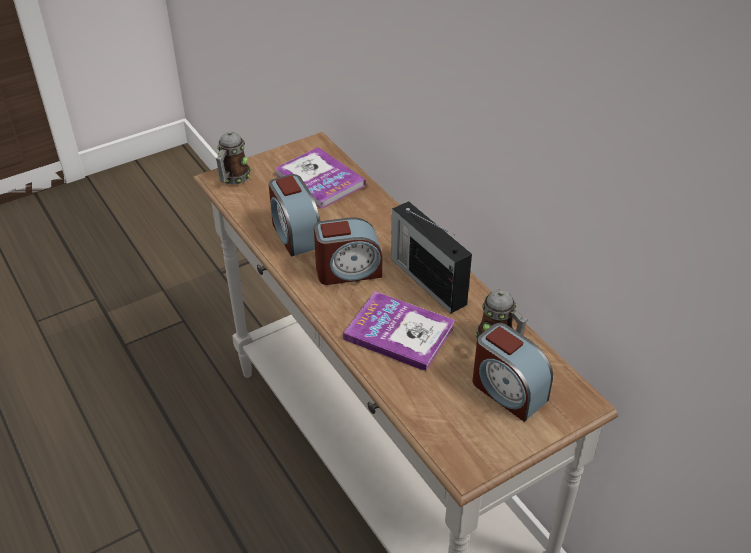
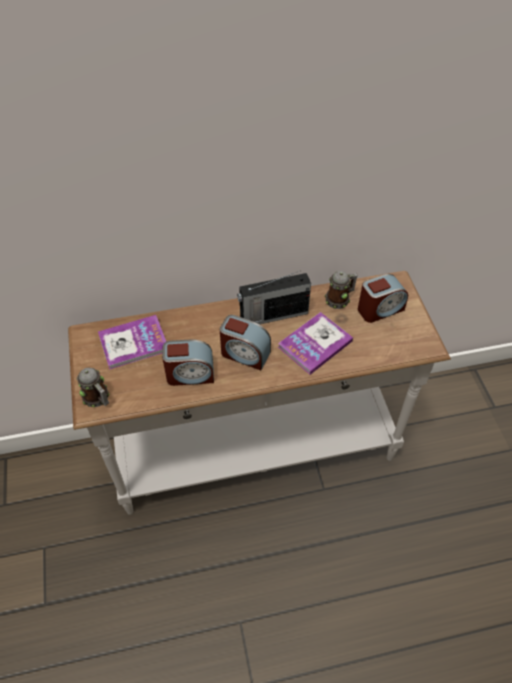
camera: 70 degrees left, 10 degrees up
(348, 270) = (244, 354): alarm clock -> alarm clock turned 105 degrees clockwise

